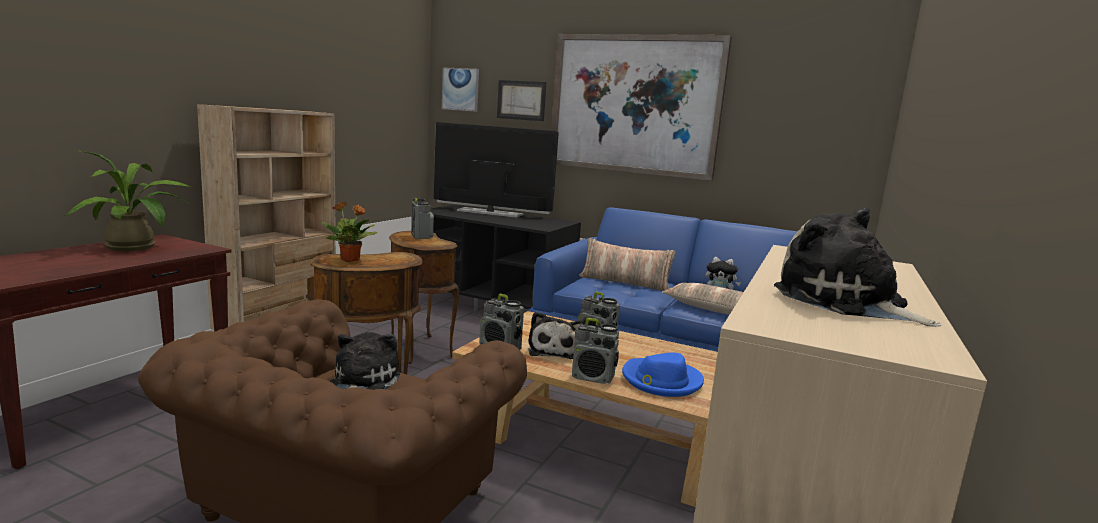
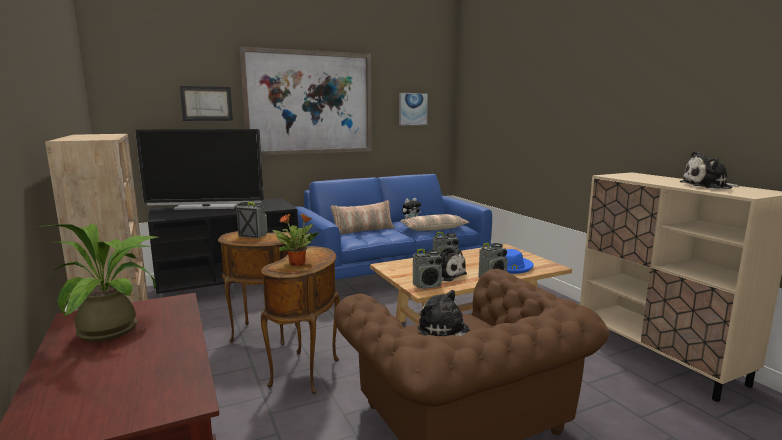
camera: 50 degrees left, 0 degrees up
(460, 89) = (132, 95): picture -> picture (412, 109)
(490, 213) = (206, 207): television -> television turned 150 degrees counterclockwise

